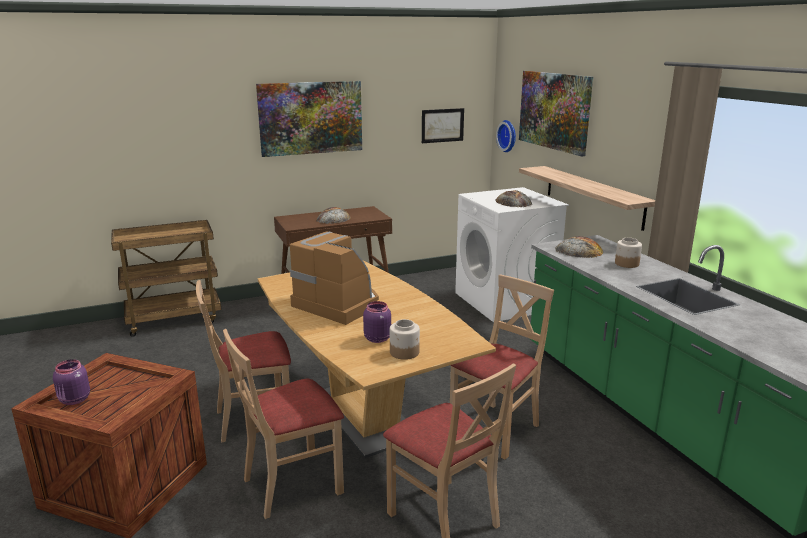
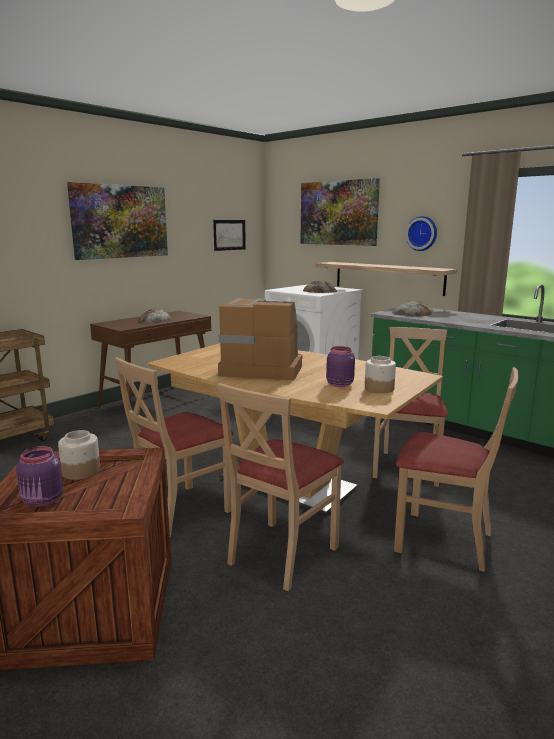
camera: 25 degrees left, 5 degrees down
(508, 136) = (286, 243): wall clock -> wall clock (422, 233)
(626, 264) = (458, 316): jar -> jar (80, 471)

